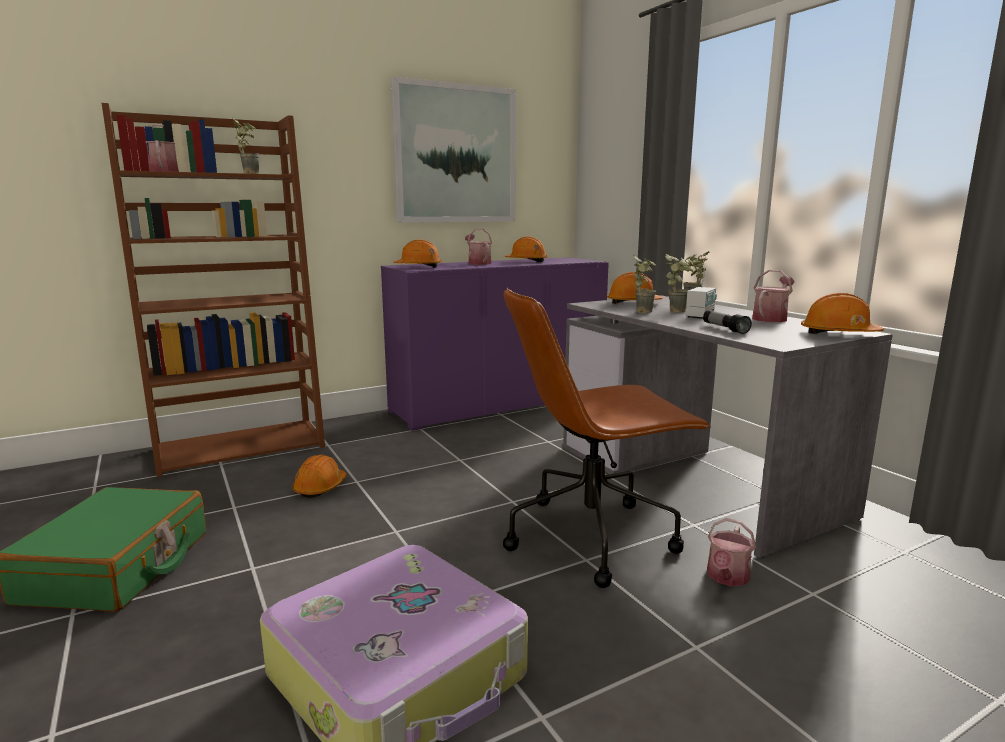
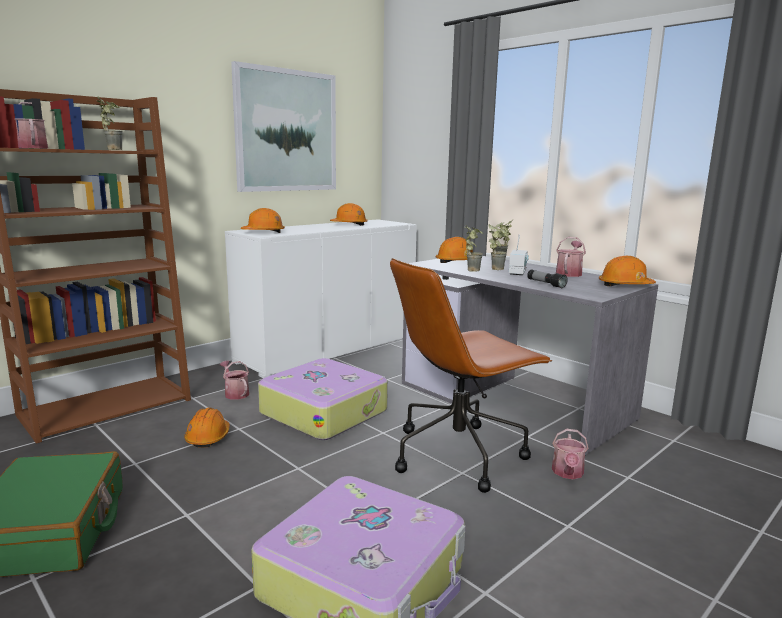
camera: 15 degrees left, 0 degrees up
(457, 472) = (324, 412): none -> suitcase
(478, 263) = (310, 227): watering can -> watering can (235, 393)
(498, 404) = (328, 349): purple cabinet -> white cabinet

